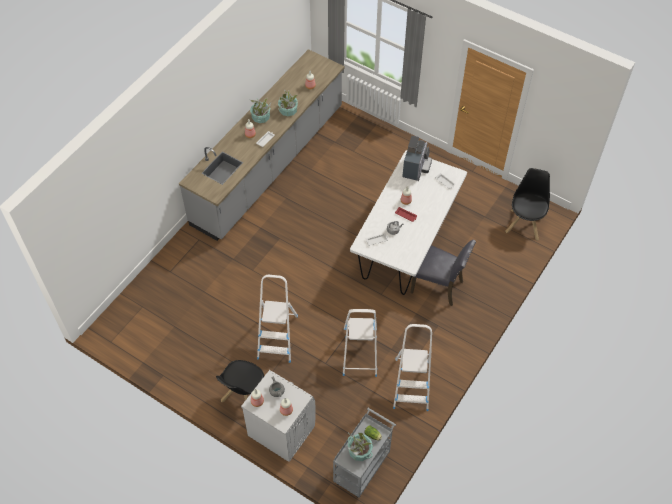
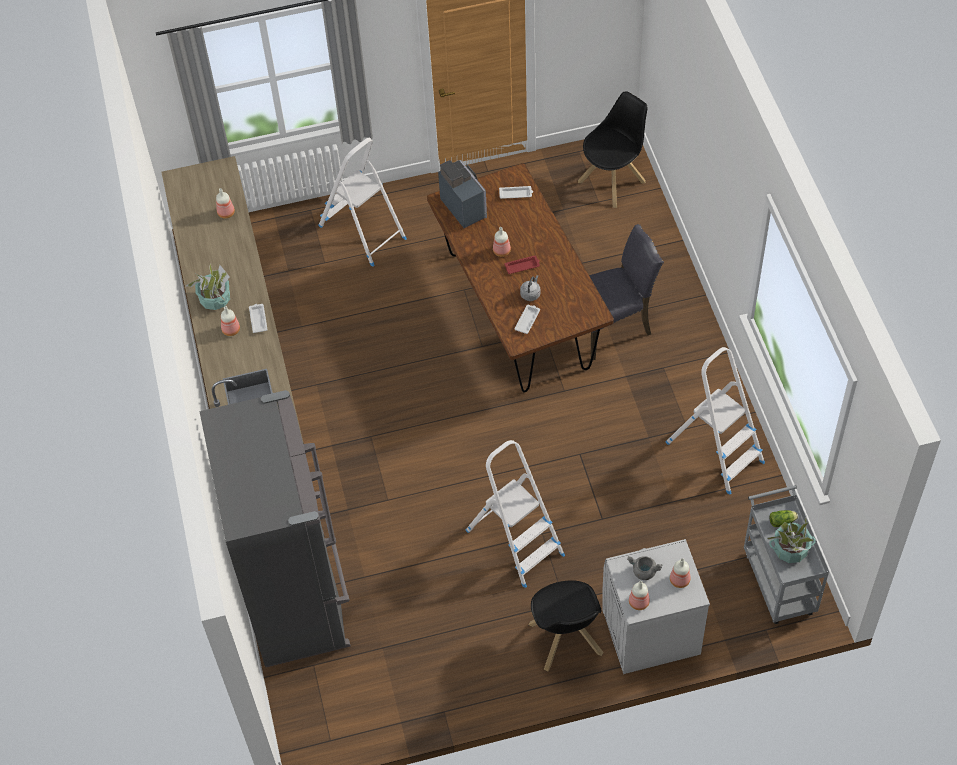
camera: 45 degrees left, 0 degrees up
(171, 274) = (298, 596): none -> grey fridge
(288, 110) = (238, 263): potted plant -> none
(360, 350) = (620, 470): white step ladder -> white step ladder (361, 231)
(407, 243) = (520, 311): white dining table -> brown dining table
(525, 223) = (613, 180): black chair -> black chair turned 75 degrees clockwise

